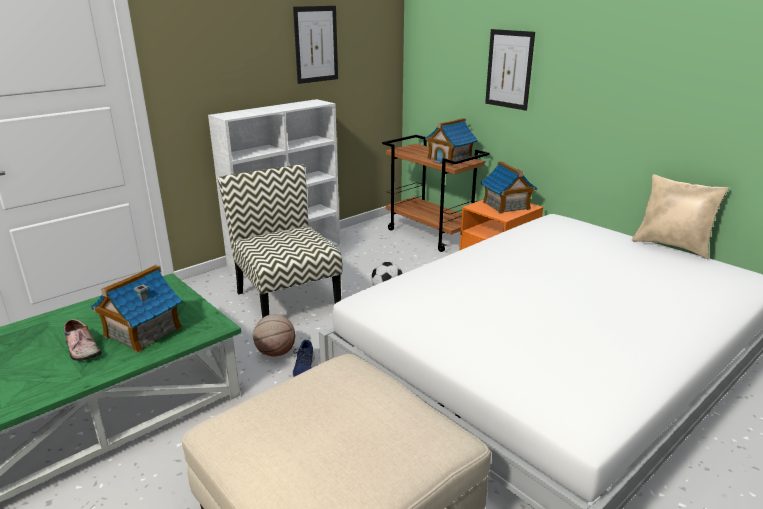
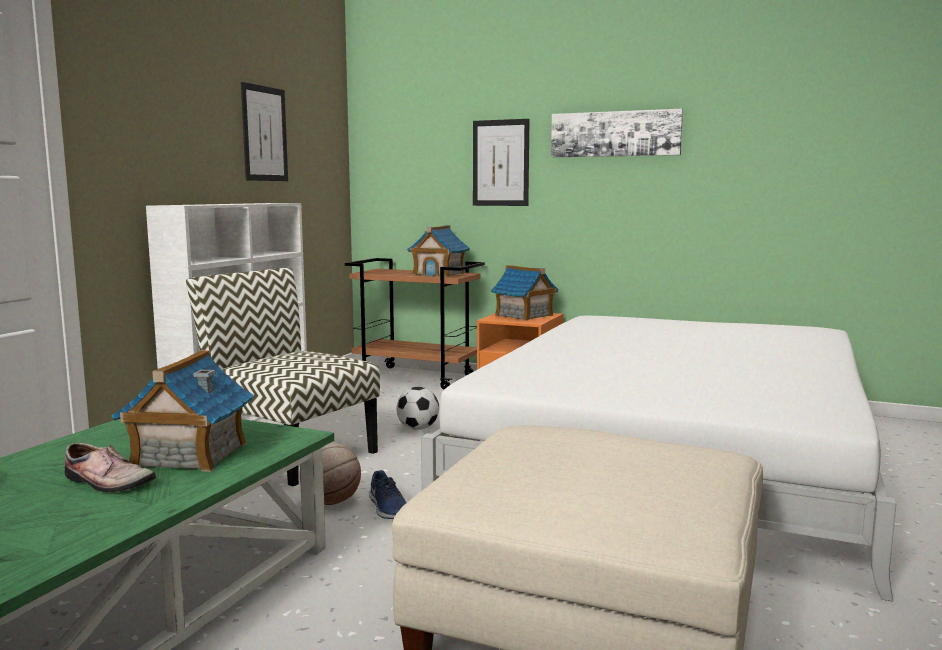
camera: 25 degrees left, 15 degrees down
(605, 54) = (615, 134): none -> picture
(672, 246) = (725, 320): beige pillow -> none

